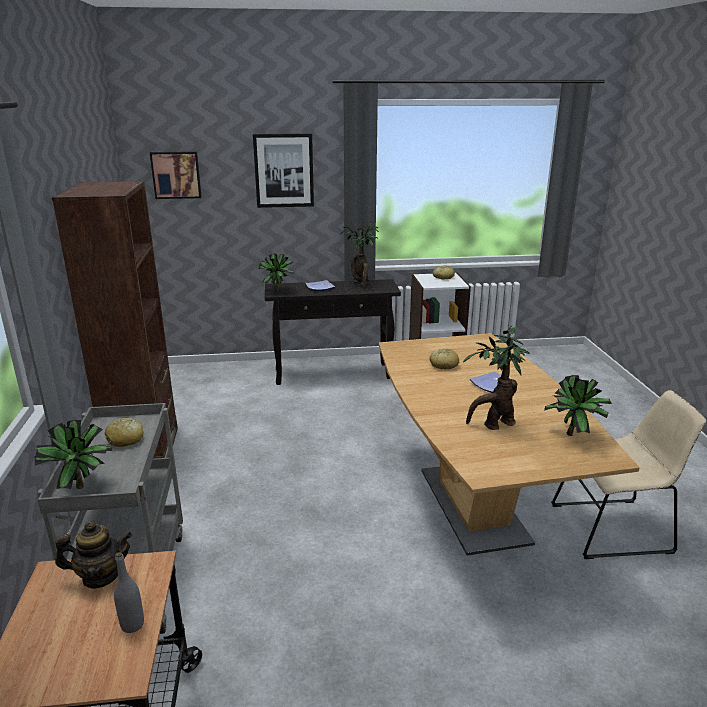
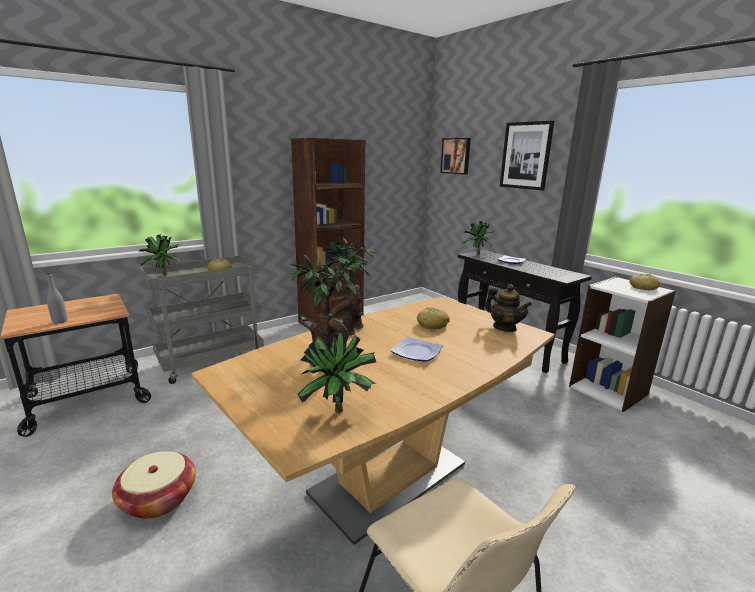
camera: 60 degrees right, 5 degrees down
(100, 576) = (104, 306): teapot -> teapot (504, 328)
(361, 284) = (550, 269): potted plant -> potted plant (347, 332)
(419, 661) = (159, 499): none -> basket

